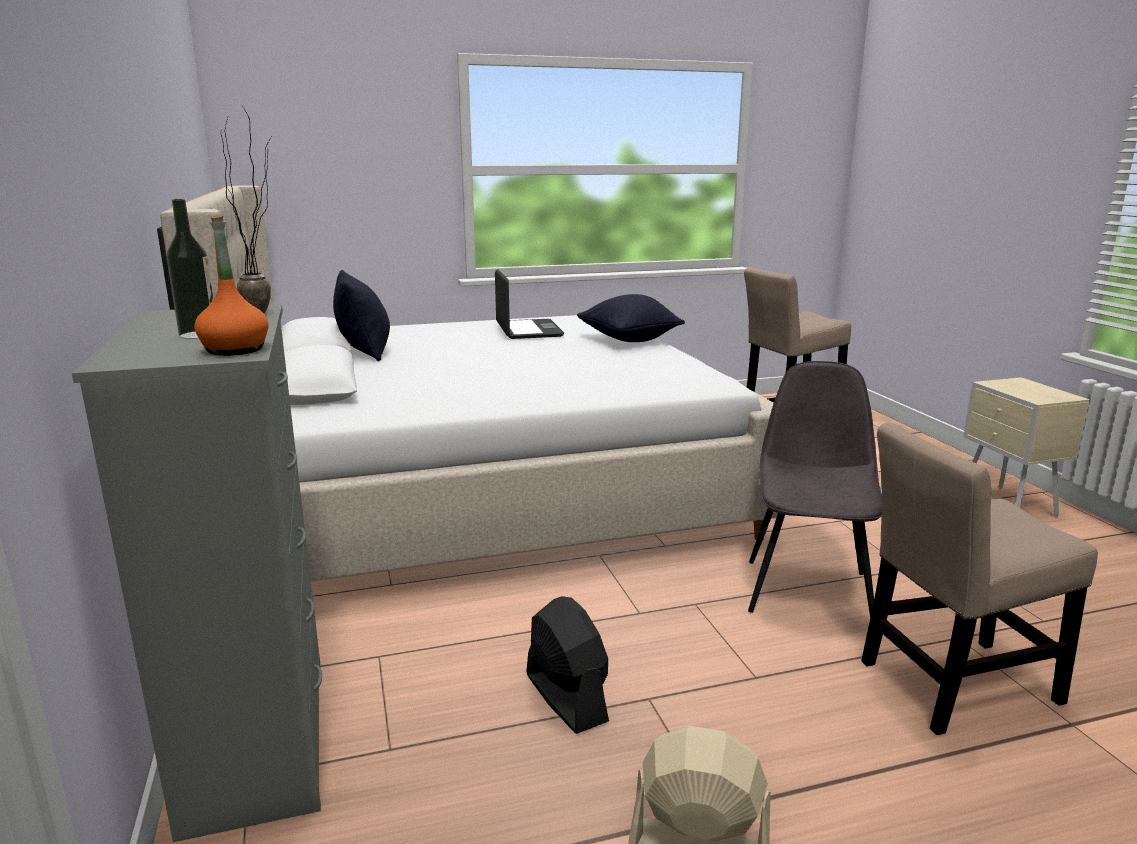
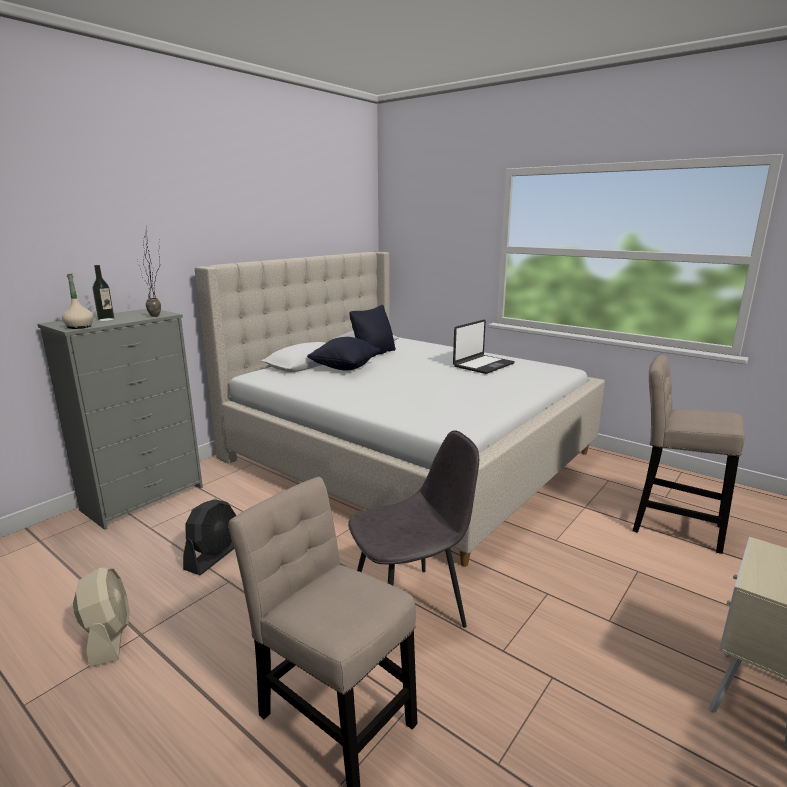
camera: 55 degrees right, 0 degrees up
(235, 350) = (79, 327): orange bottle -> beige bottle
(629, 341) = (512, 389): black pillow -> black pillow (344, 368)

